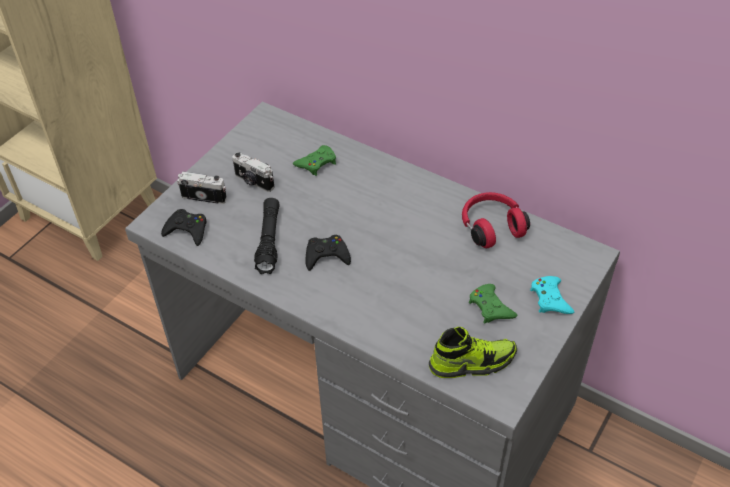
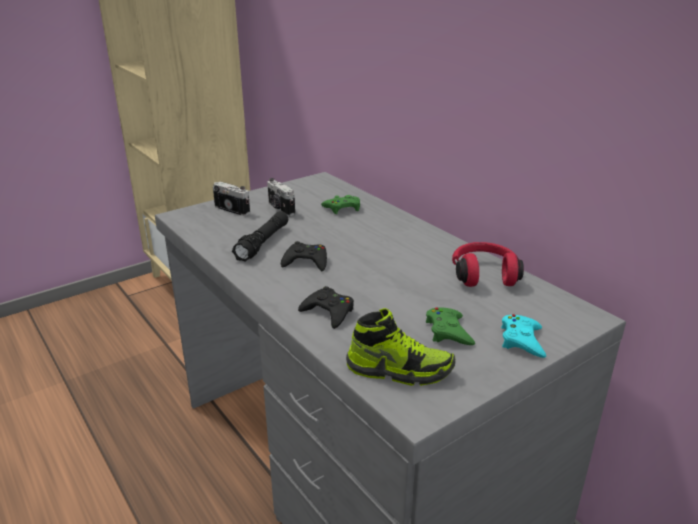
camera: 20 degrees right, 20 degrees down
(187, 230) = (201, 224): black game controller -> black game controller (328, 312)

